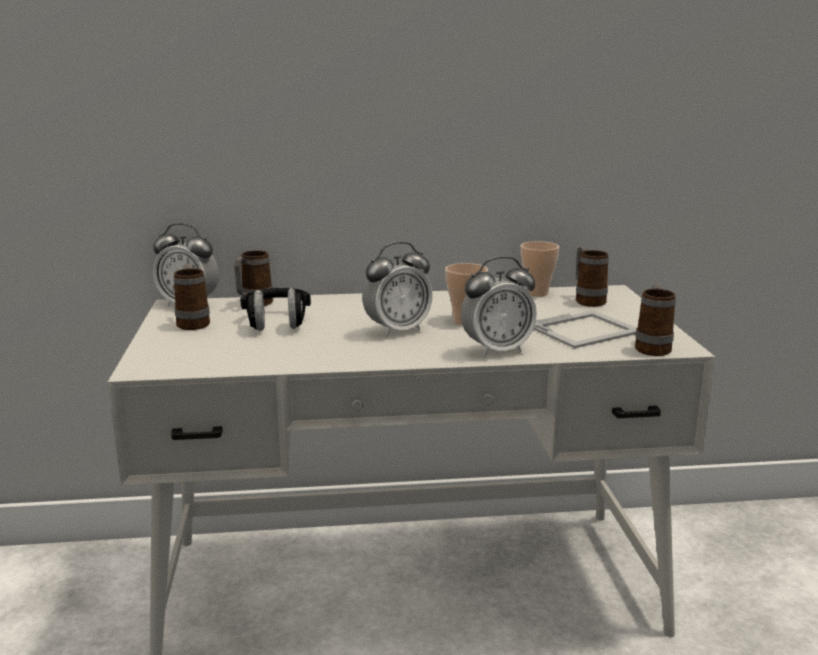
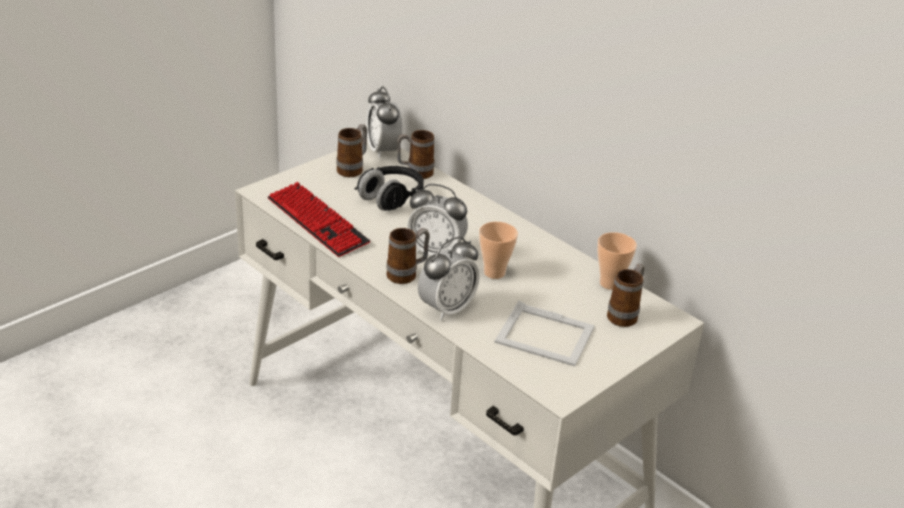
camera: 50 degrees right, 15 degrees up
(254, 360) = (317, 221): none -> keyboard
(497, 350) = (446, 308): alarm clock -> alarm clock turned 75 degrees counterclockwise
(652, 347) = (543, 380): mug -> mug (407, 275)

